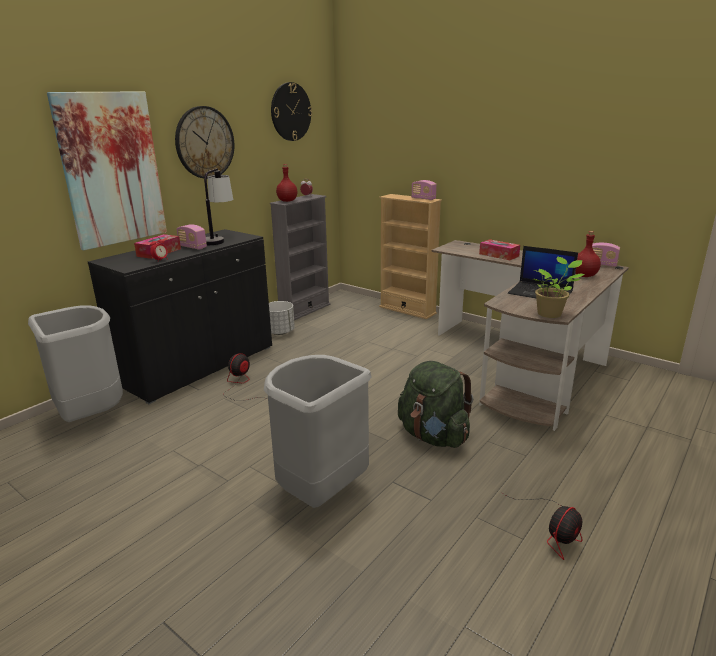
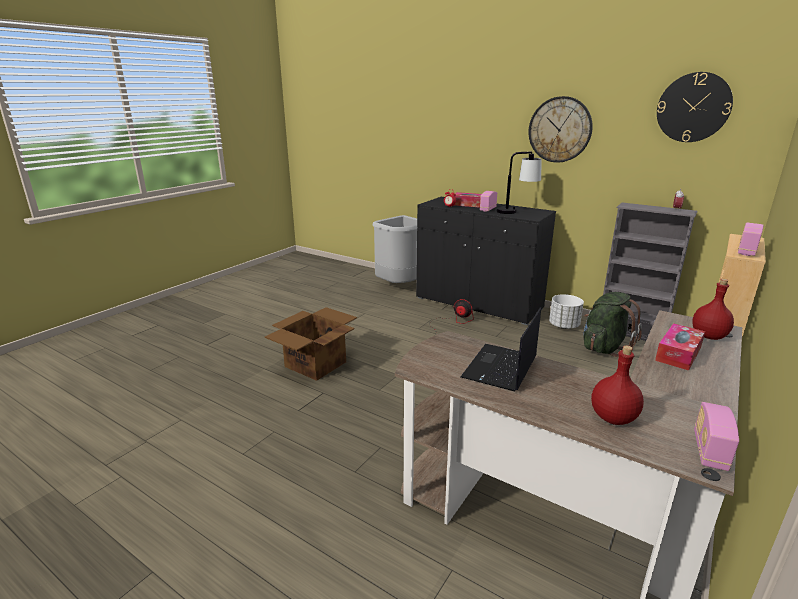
camera: 85 degrees right, 0 degrees up
(112, 169) = (474, 139): picture -> none
(287, 201) = (636, 205): red bottle -> red bottle (709, 336)
(320, 493) = (314, 364): grey trash can -> cardboard box
(433, 436) = (386, 413): green backpack -> green backpack (604, 348)
(551, 313) = (420, 365): potted plant -> none
(555, 531) = (245, 474): fan -> none

